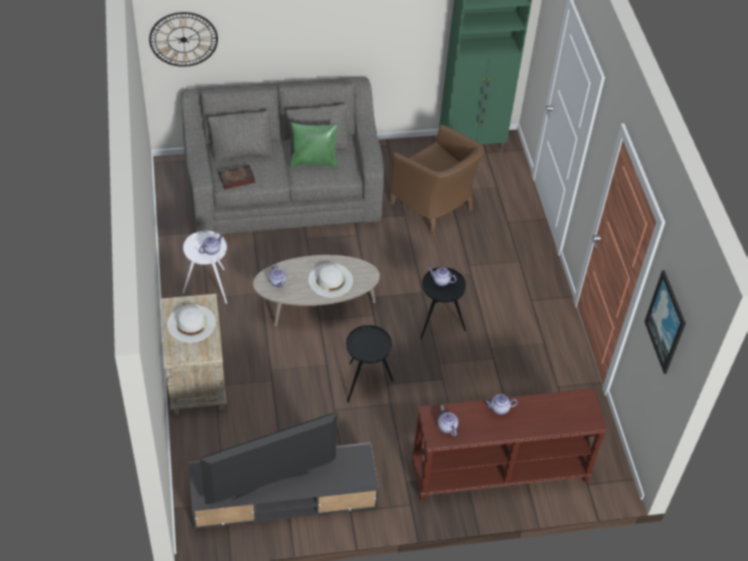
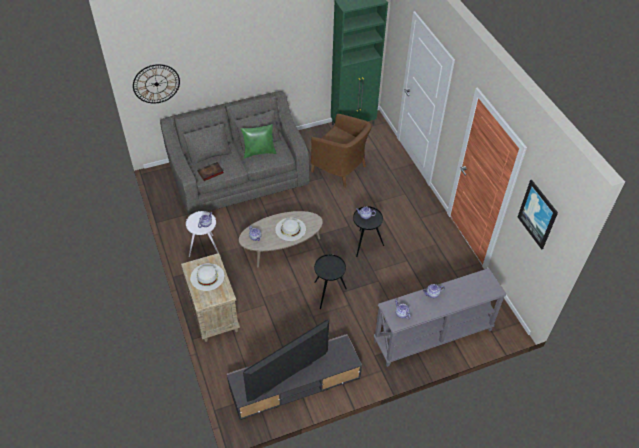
camera: 10 degrees left, 0 degrees up
(499, 472) = (433, 336): brown console table -> grey console table

